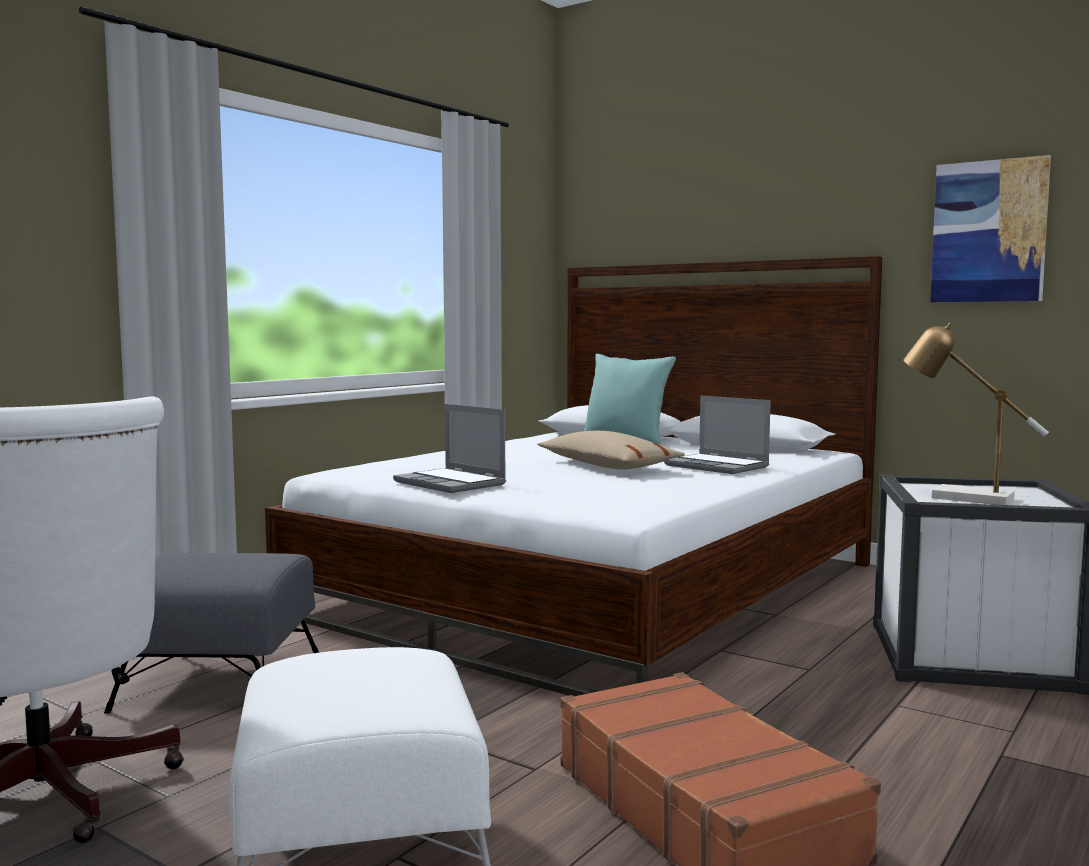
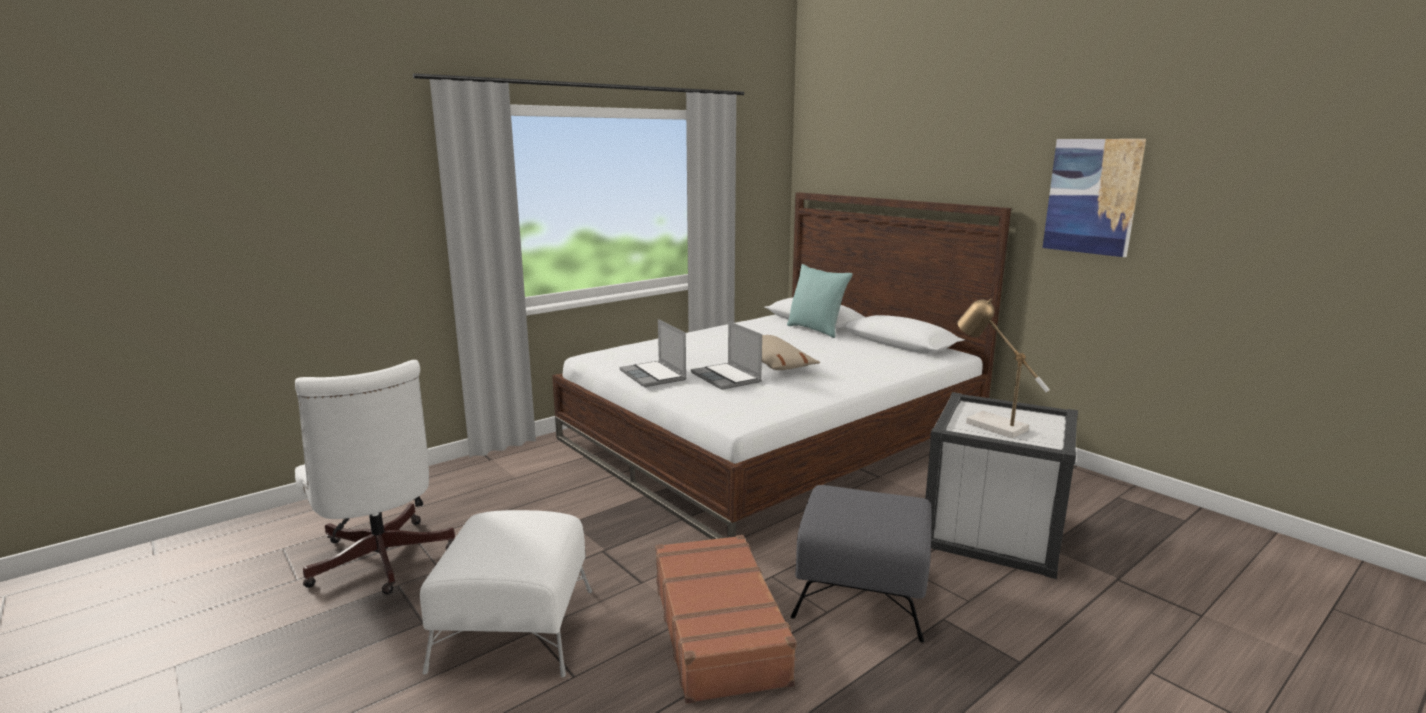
camera: 15 degrees right, 10 degrees up
(219, 681) = (503, 490): grey ottoman -> grey ottoman (860, 591)
(718, 466) = (850, 369): laptop -> laptop (727, 378)

